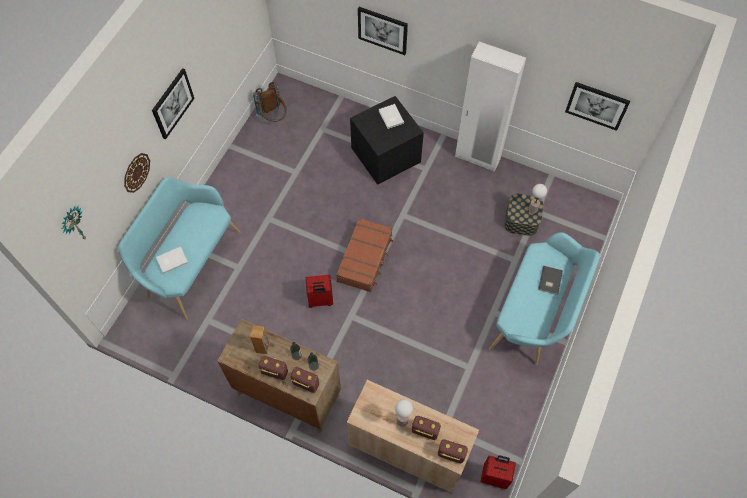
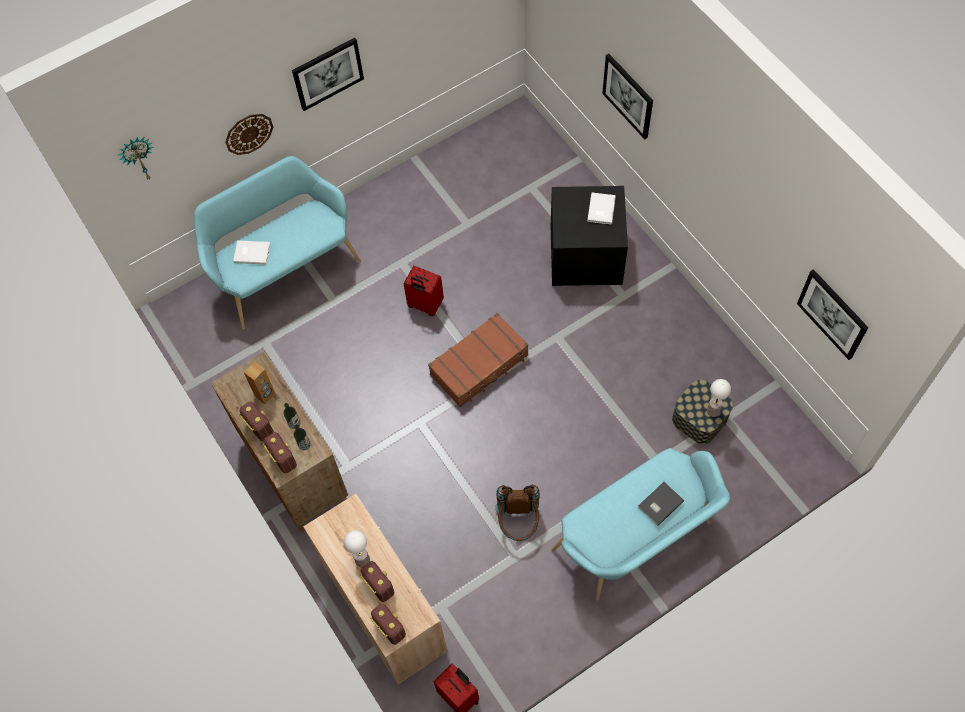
camera: 35 degrees right, 0 degrees up
(274, 118) = (484, 147): brown backpack -> brown backpack (518, 523)
(320, 300) = (397, 386): red suitcase -> red suitcase (425, 305)
(477, 158) = (696, 314): white wardrobe -> none

